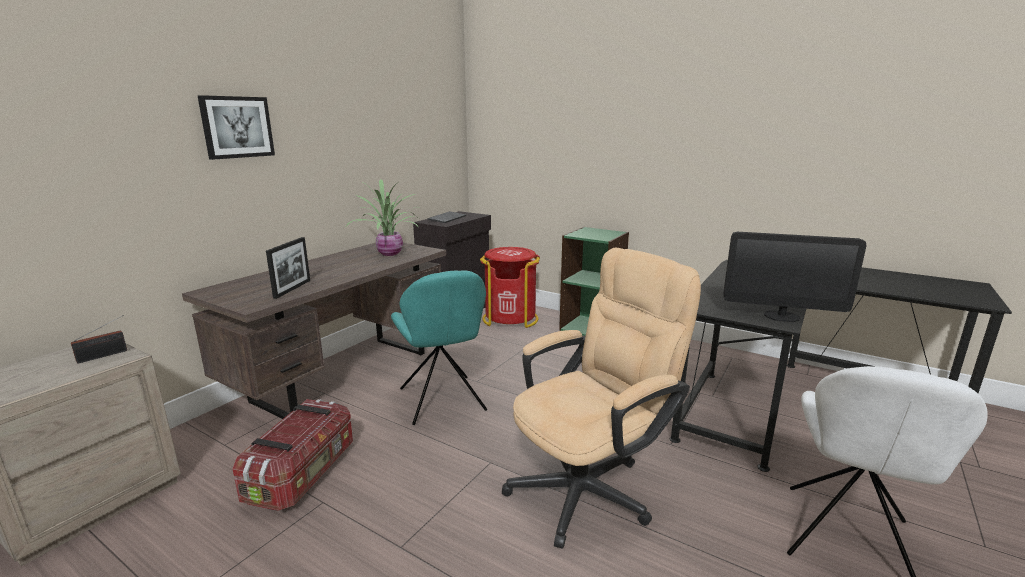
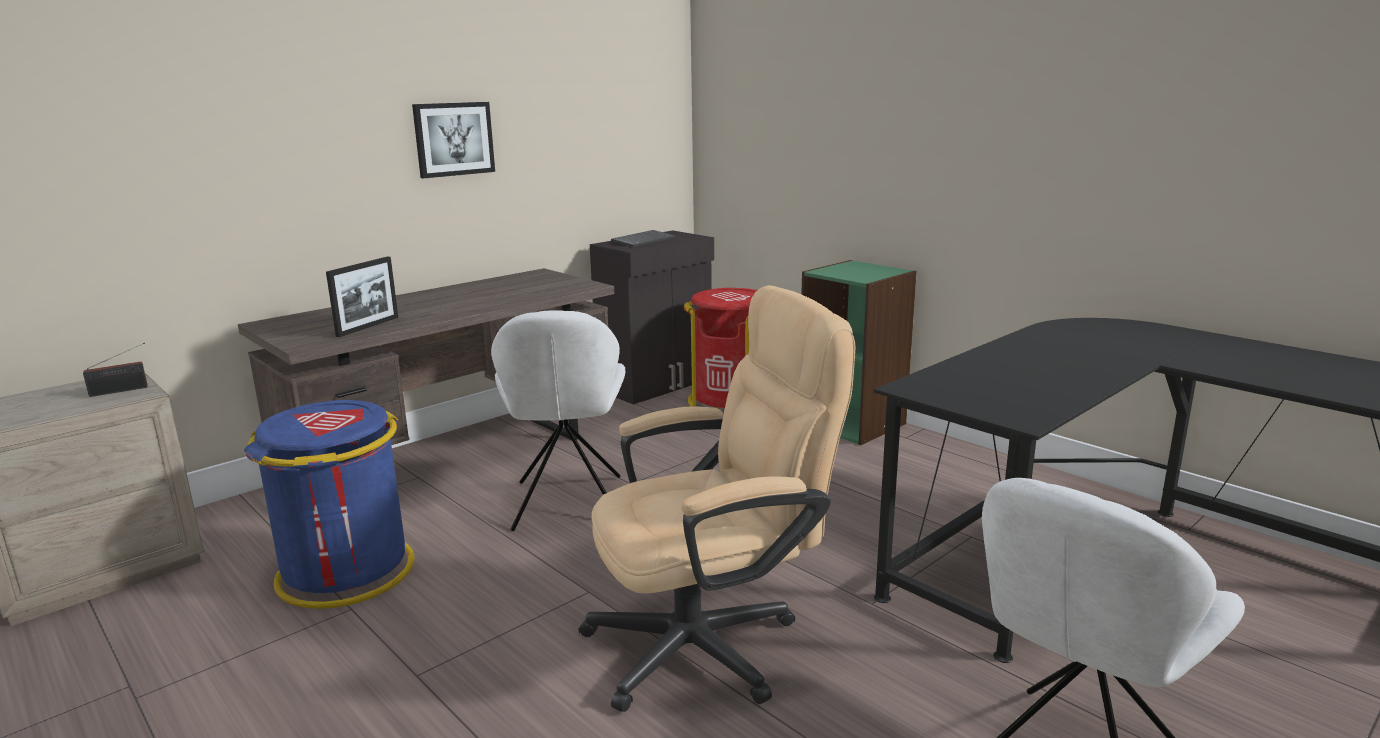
camera: 15 degrees right, 0 degrees up
(237, 127) = (319, 106): picture -> picture (453, 139)
(304, 473) = (346, 572): storage box -> blue trash can
(390, 253) = (531, 287): potted plant -> none
(442, 401) = (568, 505): turquoise chair -> white chair
(781, 316) = (1037, 410): monitor -> none

